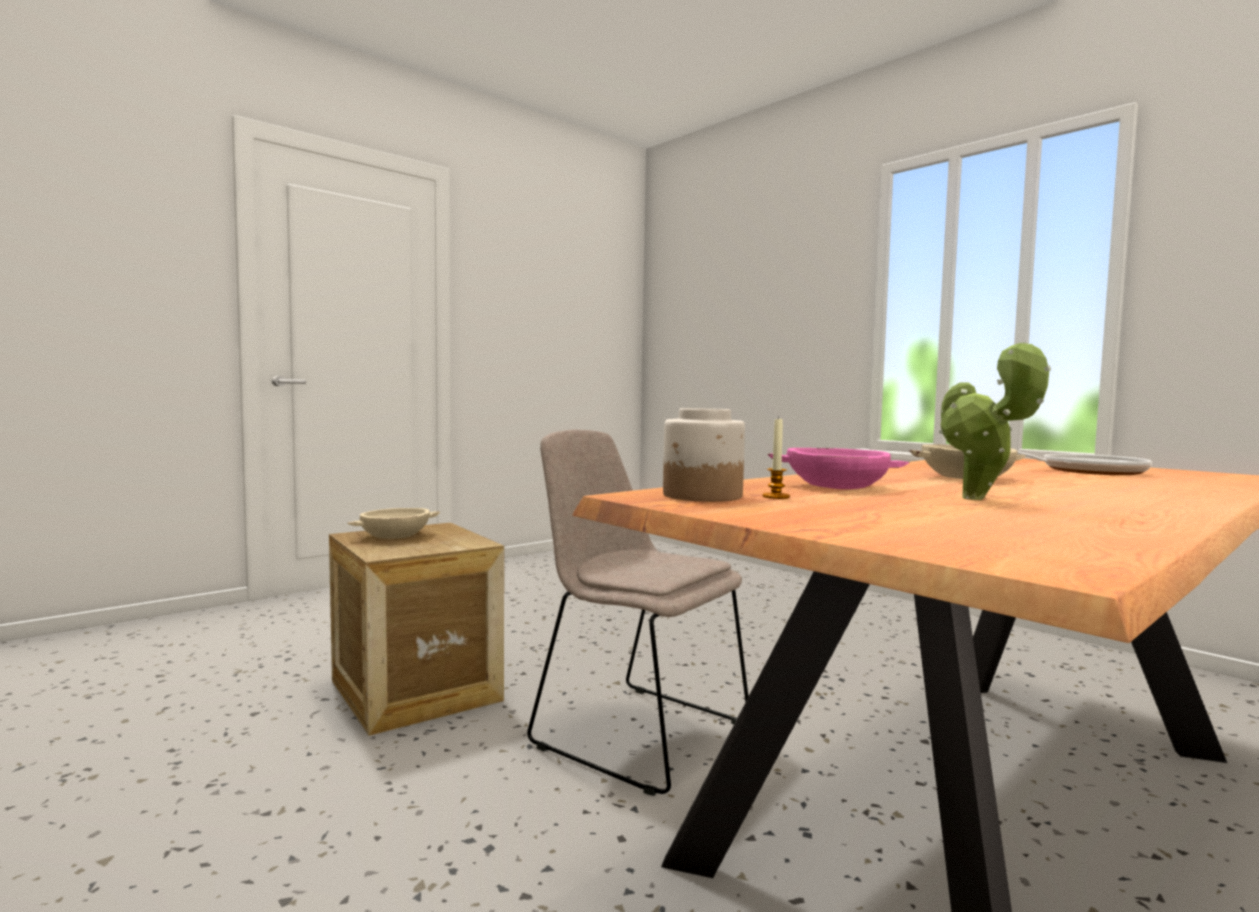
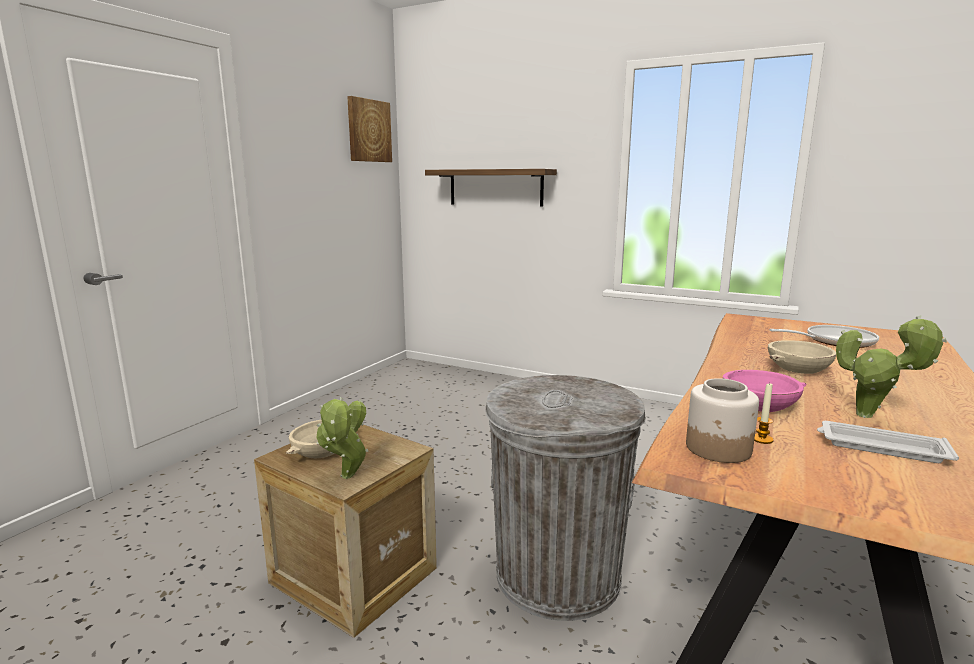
camera: 20 degrees left, 10 degrees up
(389, 551) = (346, 478): none -> potted plant
(604, 271) = (368, 131): none -> picture
(635, 732) = (557, 574): beige chair -> grey trash can
(737, 328) = (495, 187): none -> shelf
(930, 510) = (880, 447): none -> white tray

